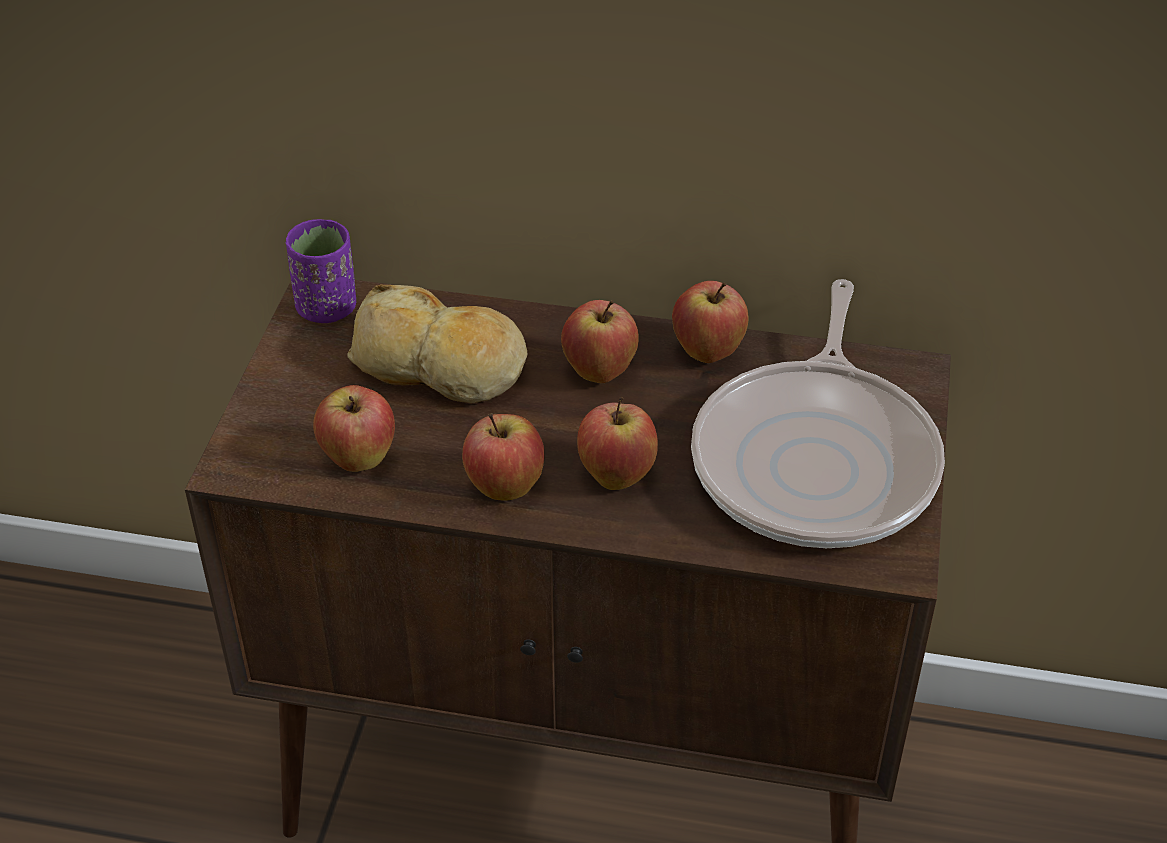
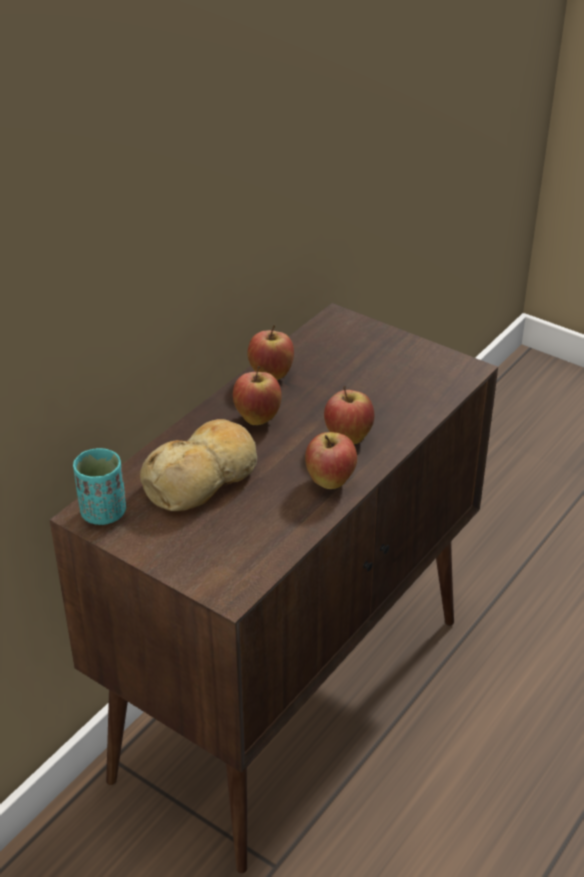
camera: 65 degrees left, 5 degrees down
(327, 308) = (103, 513): purple cup -> turquoise cup
(359, 460) = (264, 535): apple -> none
(817, 459) = (381, 368): frying pan -> none

